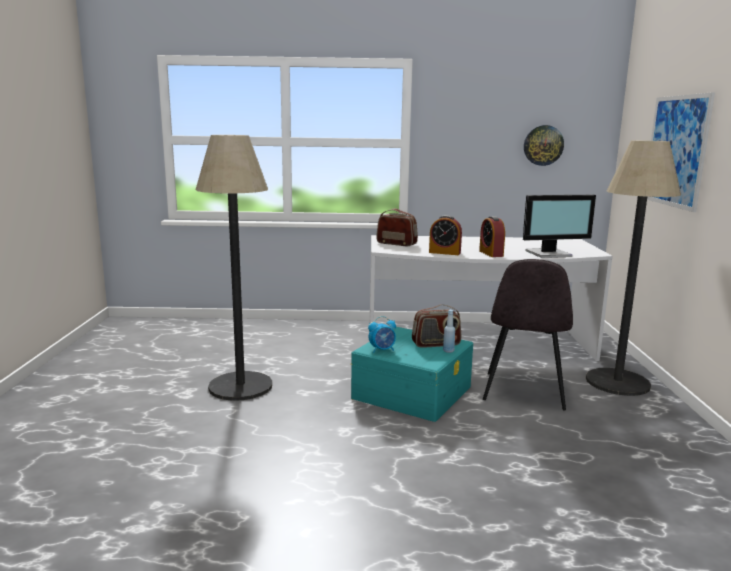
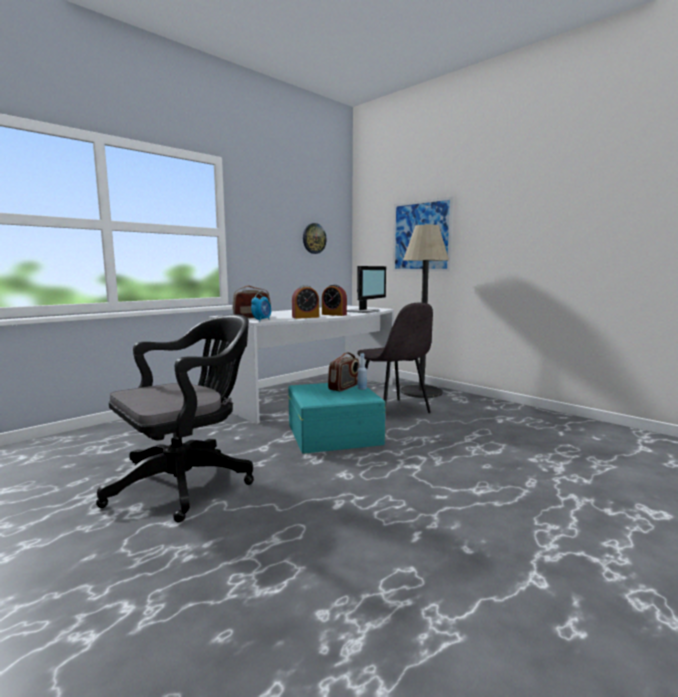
camera: 45 degrees left, 5 degrees down
(240, 386) = (187, 482): floor lamp -> black office chair
(382, 350) = (321, 400): alarm clock -> alarm clock (262, 320)

